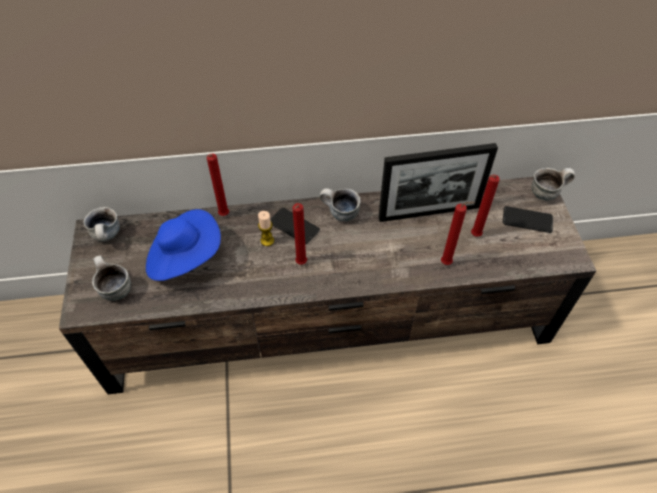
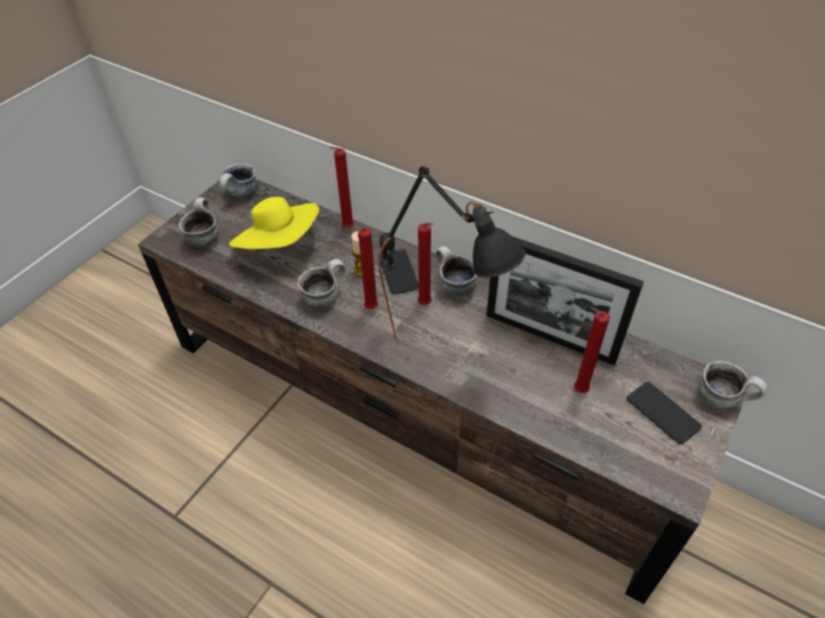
camera: 40 degrees right, 5 degrees down
(185, 257) = (280, 245): blue hat -> yellow hat
(260, 275) = (324, 296): none -> mug
(375, 259) = (444, 348): none -> black table lamp
(448, 263) = (517, 399): red candle -> red candle (426, 305)

